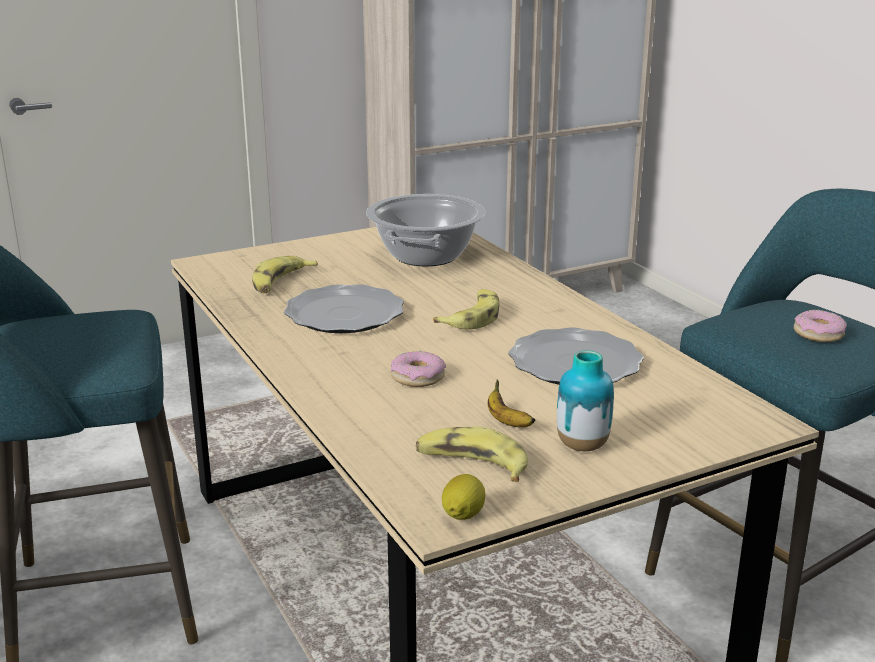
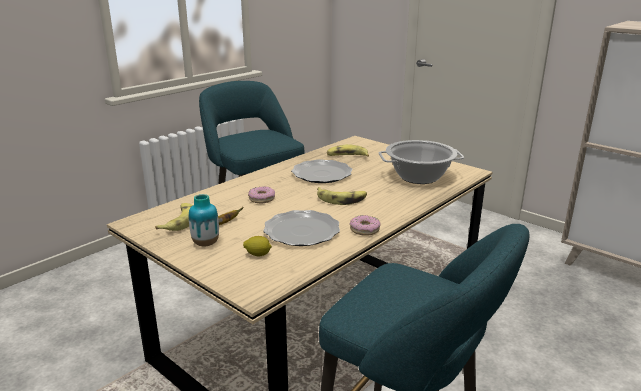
camera: 70 degrees right, 0 degrees up
(462, 516) = (135, 226): lemon -> lemon (258, 255)
(818, 334) = (403, 305): donut -> donut (364, 229)

